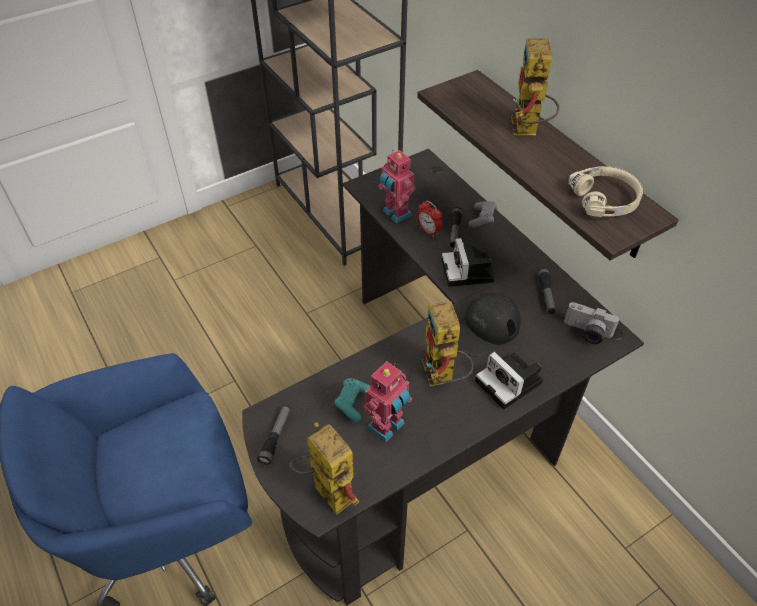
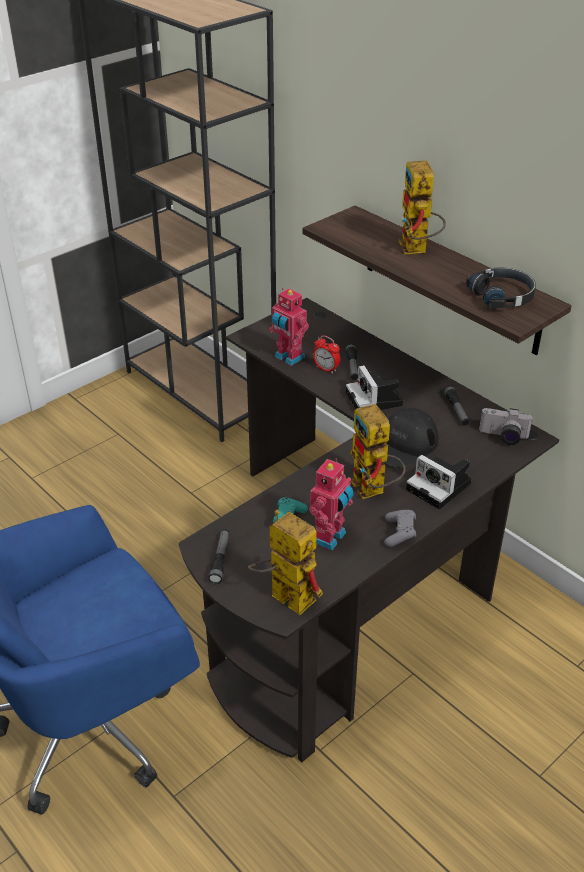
camera: 10 degrees left, 10 degrees down
(482, 219) = (377, 353): grey game controller -> grey game controller (399, 533)
(605, 199) = (502, 296): beige headphones -> black headphones

